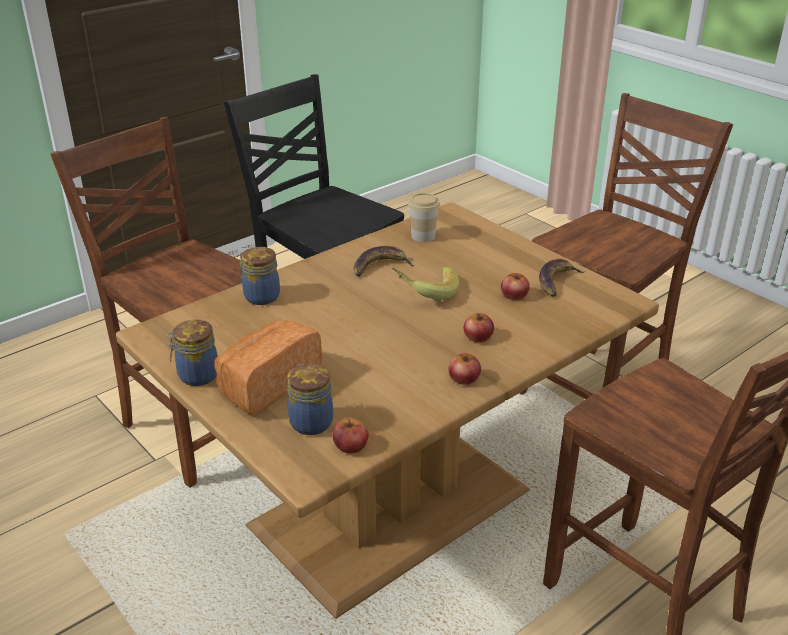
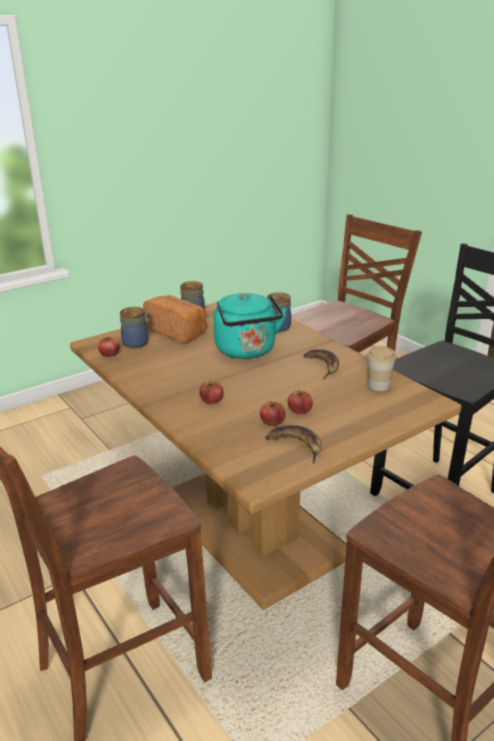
camera: 95 degrees right, 5 degrees down
(340, 318) = (247, 351): none -> turquoise kettle
(425, 292) = (280, 382): banana -> none
(464, 378) = (160, 391): apple -> apple (299, 410)

